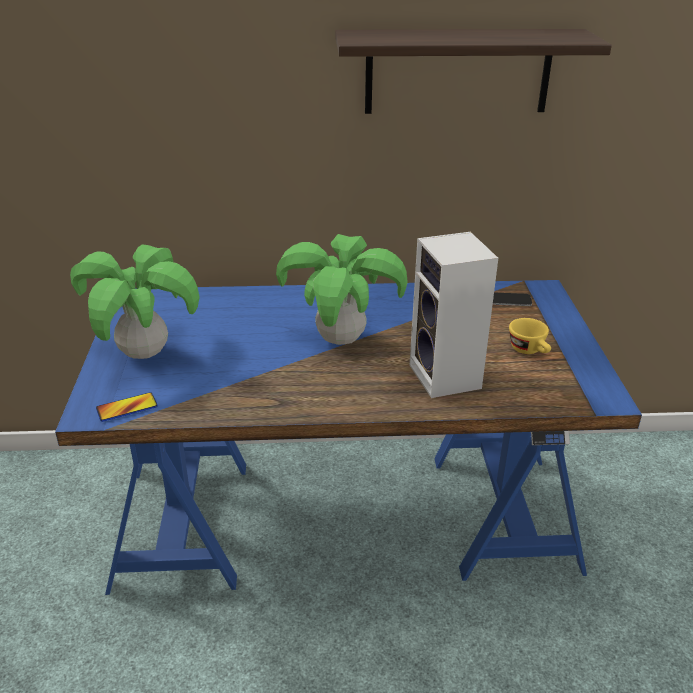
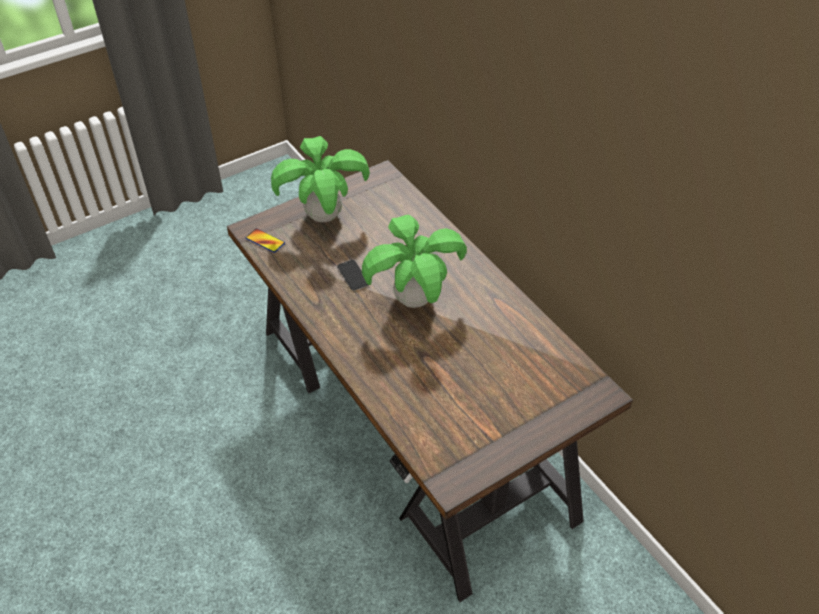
camera: 60 degrees right, 15 degrees up
(345, 515) = (413, 419): blue desk -> brown desk
(447, 378) = (408, 378): speaker -> none
(458, 71) = (590, 167): shelf -> none
(508, 300) = (559, 375): phone -> phone (353, 276)
(530, 351) = (486, 415): yellow cup -> none

